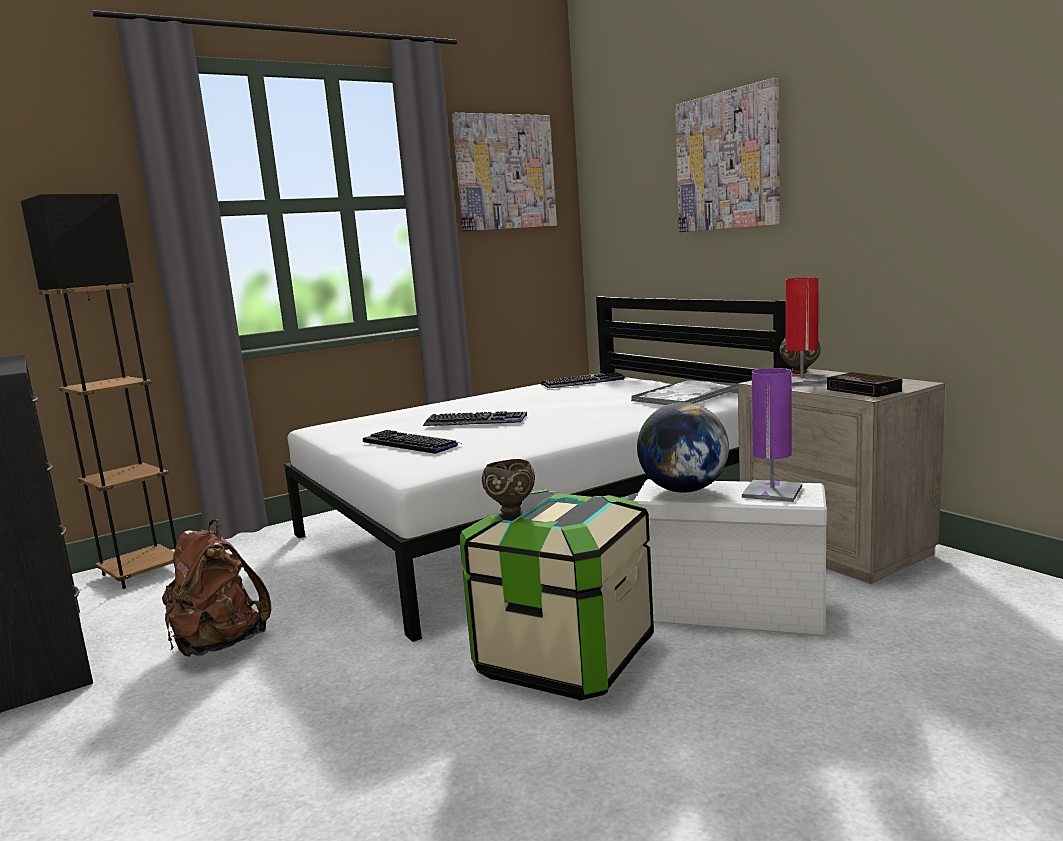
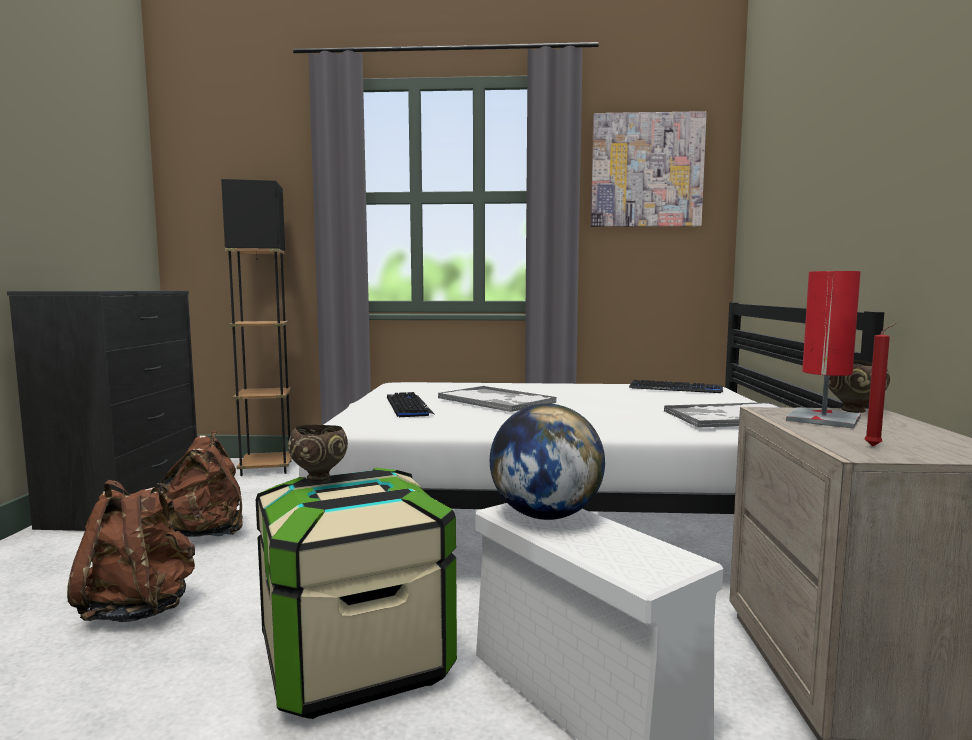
camera: 35 degrees right, 5 degrees down
(298, 715) = (139, 608): none -> brown backpack
(475, 421) = (497, 400): keyboard -> tray
(727, 161) = (849, 134): picture -> none
(772, 492) = (630, 552): purple table lamp -> none
(864, 390) = (875, 446): alarm clock -> red candle

